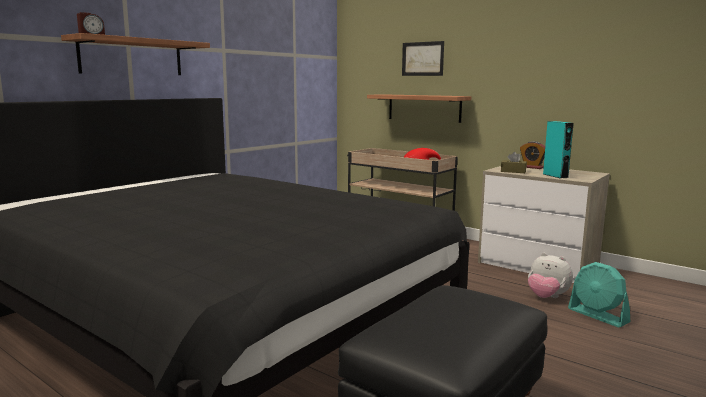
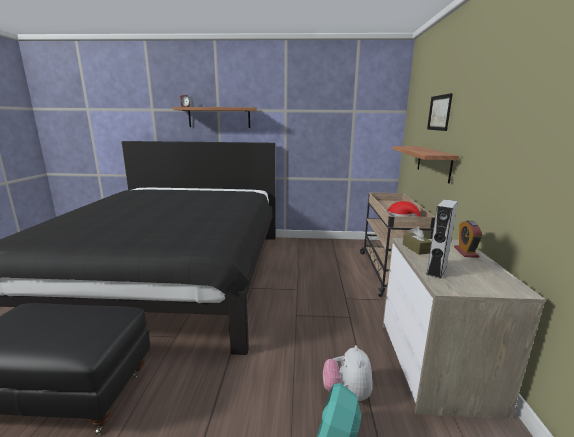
camera: 55 degrees right, 5 degrees up
(555, 176) = (436, 270): turquoise speaker -> grey speaker

